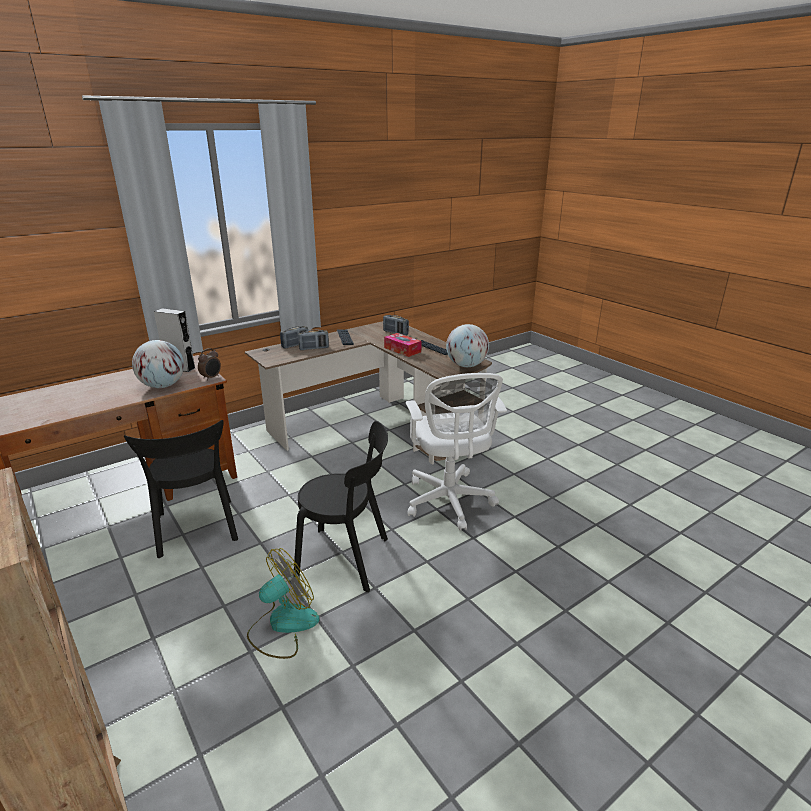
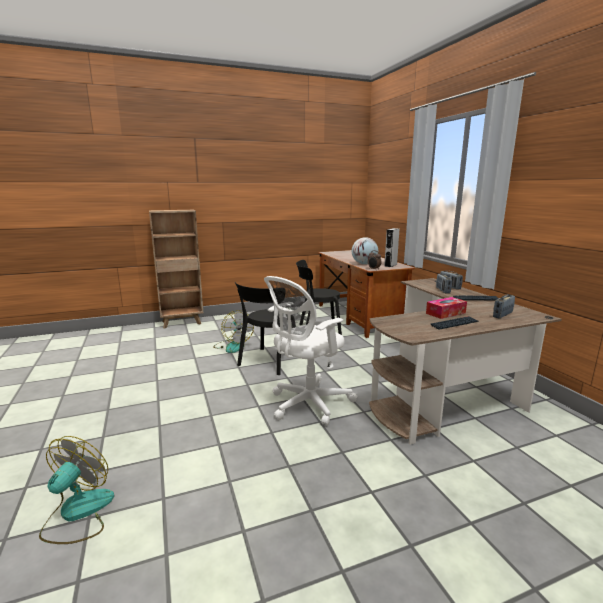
camera: 105 degrees right, 10 degrees down
(450, 502) = (307, 404): white office chair -> white office chair turned 45 degrees counterclockwise
(466, 365) = (400, 330): globe -> none
(711, 602) = (77, 513): none -> fan

